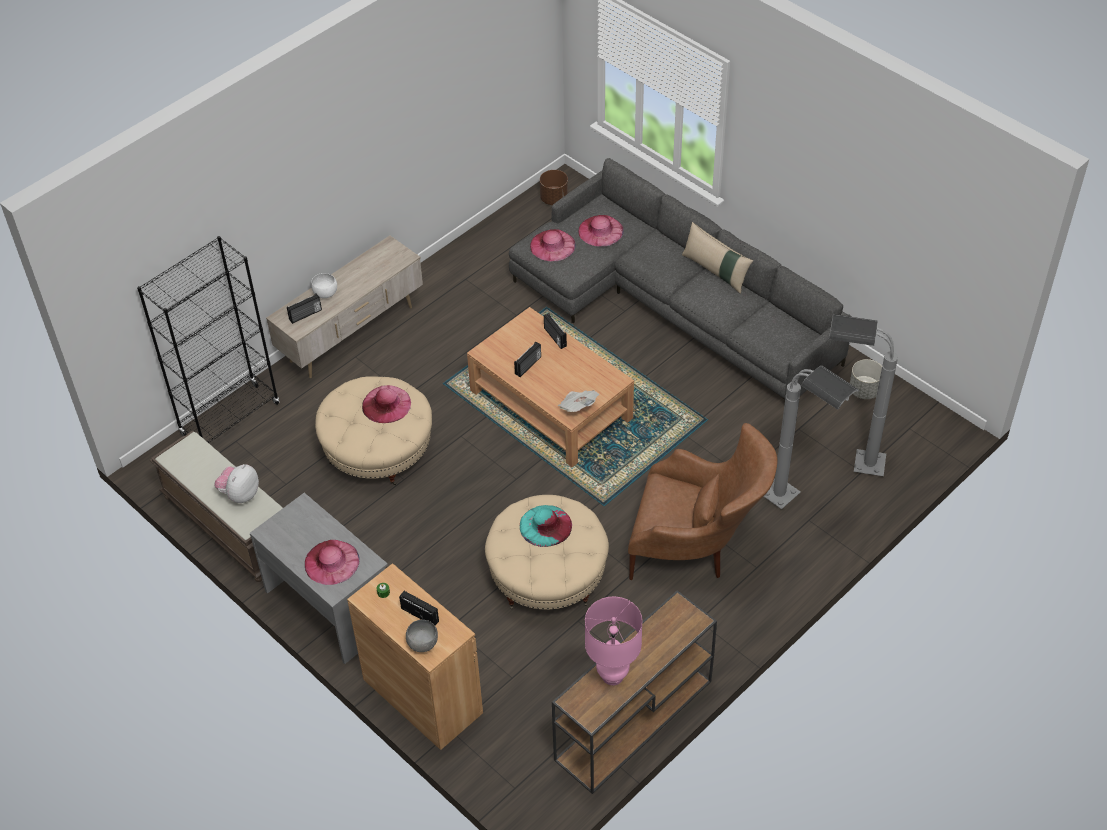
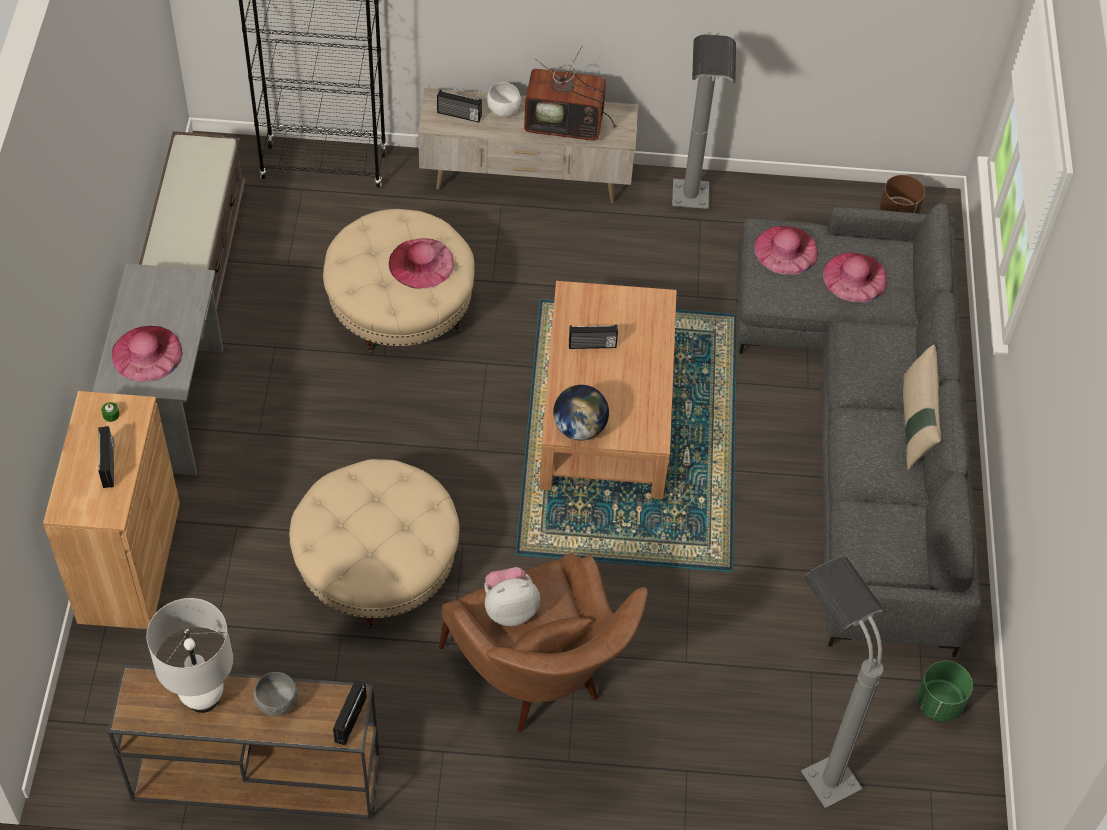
camera: 45 degrees right, 5 degrees up
(240, 494) = (190, 228): plush toy -> plush toy (509, 608)
(367, 273) = (567, 123): none -> television
(423, 643) = (74, 493): grey bowl -> grey bowl (278, 703)
(545, 525) = (391, 509): turquoise hat -> none
(554, 337) = (655, 341): radio -> radio (349, 719)
(578, 407) = (579, 428): newspaper -> globe
(612, 675) = (203, 699): pink table lamp -> white table lamp
(796, 506) = (694, 744): grey floor lamp -> grey floor lamp (690, 216)
(864, 390) = (939, 703): grey planter -> green planter

